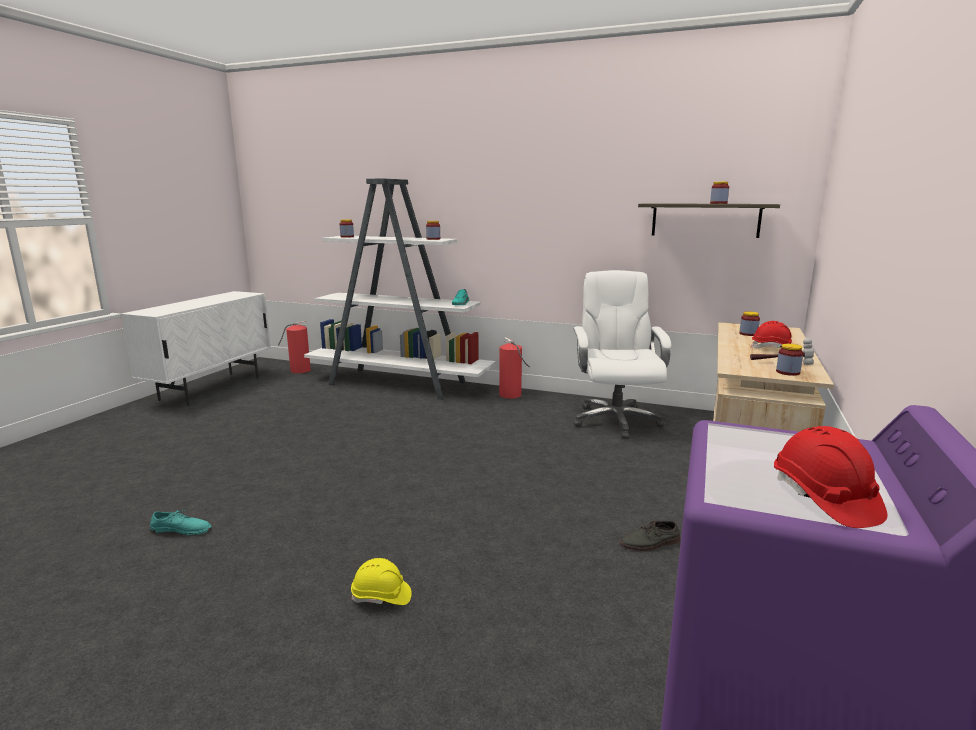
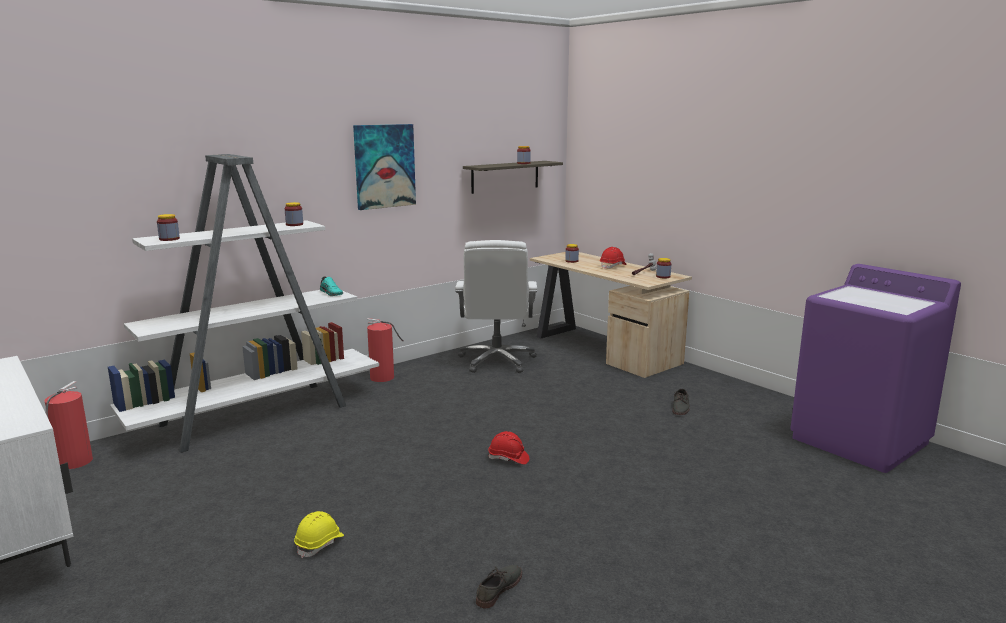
camera: 60 degrees left, 0 degrees up
(181, 529) = (498, 588): turquoise shoe -> grey shoe
(381, 597) = (685, 504): yellow hard hat -> yellow hard hat (320, 544)
(547, 198) = (384, 166): none -> picture
(615, 420) = (497, 361): white office chair -> white office chair turned 120 degrees counterclockwise
(824, 499) = (906, 302): red hard hat -> red hard hat (508, 458)

